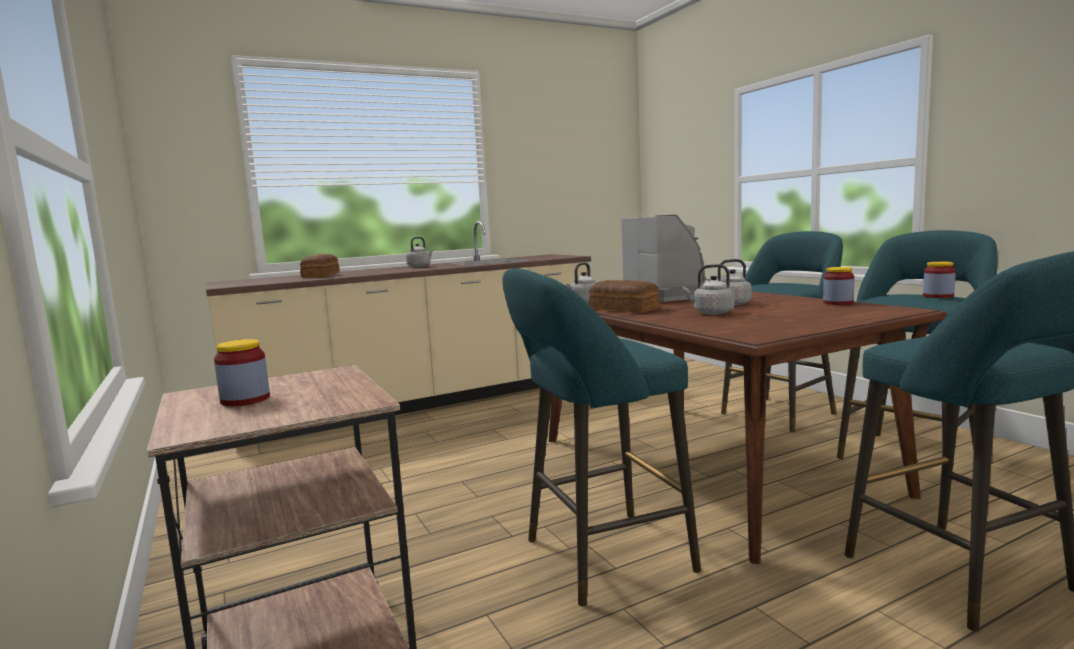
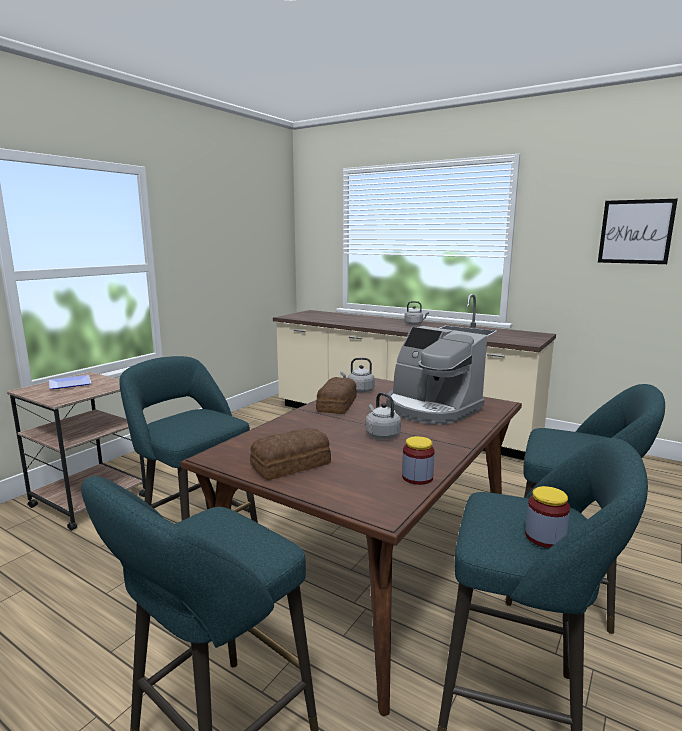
camera: 60 degrees right, 5 degrees up
(245, 400) = (71, 384): jar -> plate
(322, 275) = (348, 318): bread -> bread (292, 465)
(583, 155) = (635, 232): none -> picture
(671, 295) = (430, 408): coffee machine -> coffee machine turned 90 degrees clockwise
(711, 313) = (326, 433): grey kettle -> none

